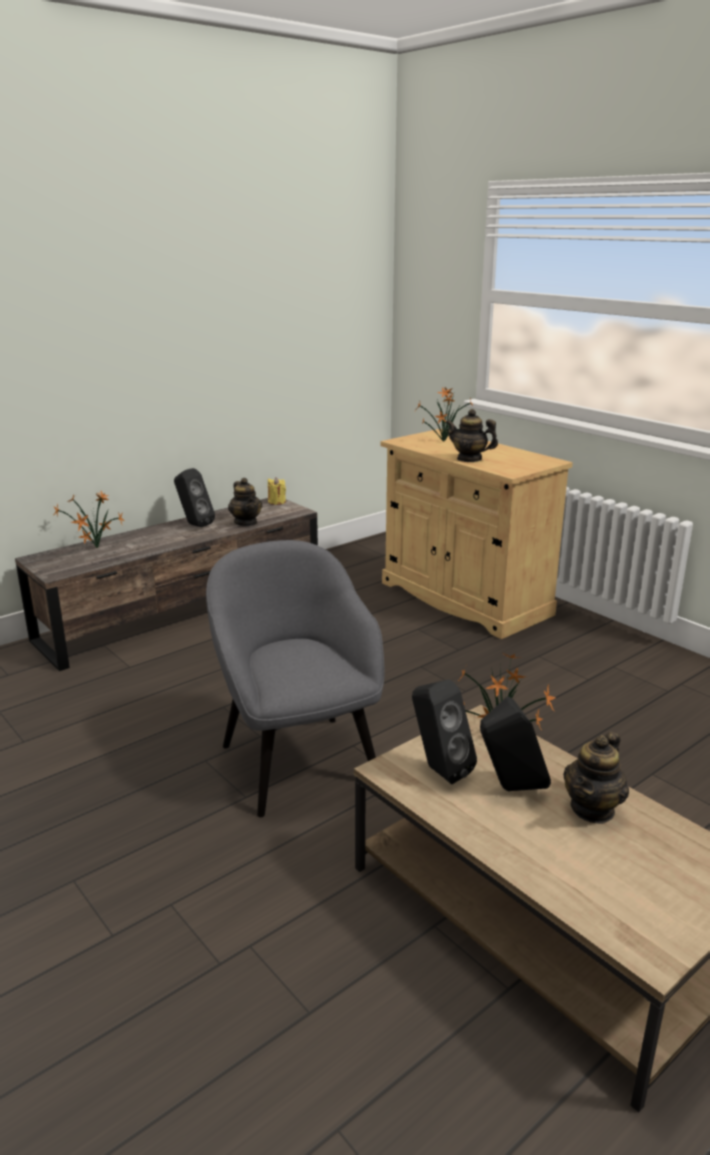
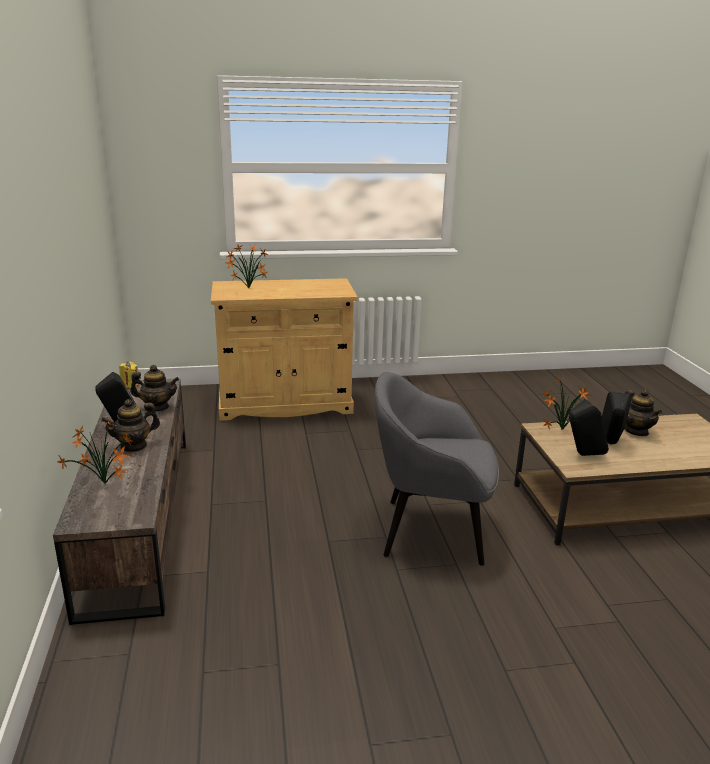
camera: 60 degrees left, 0 degrees up
(469, 459) = (300, 293): teapot -> teapot (134, 446)

